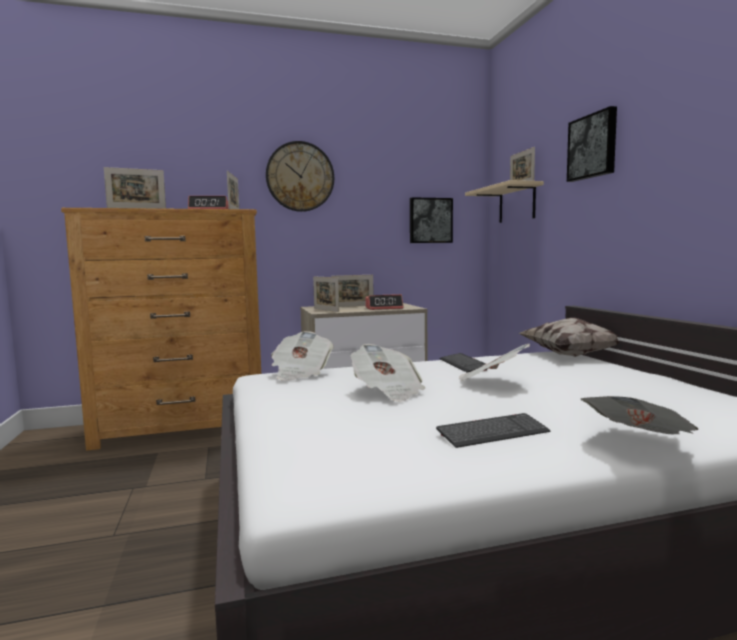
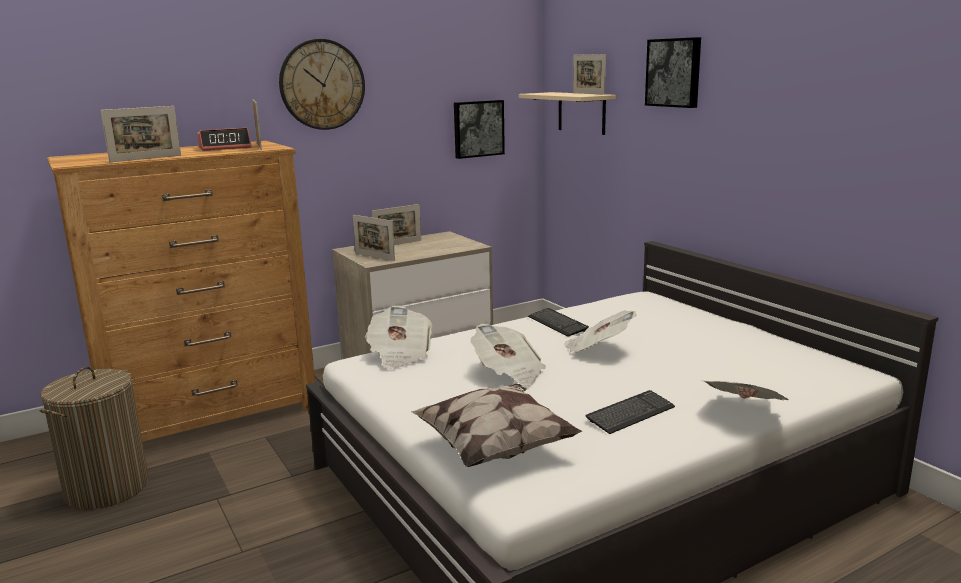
camera: 15 degrees left, 10 degrees up
(63, 469) = (107, 488): none -> laundry basket
(384, 308) = (441, 248): alarm clock -> none
(571, 354) = (654, 298): pillow -> pillow (495, 448)

